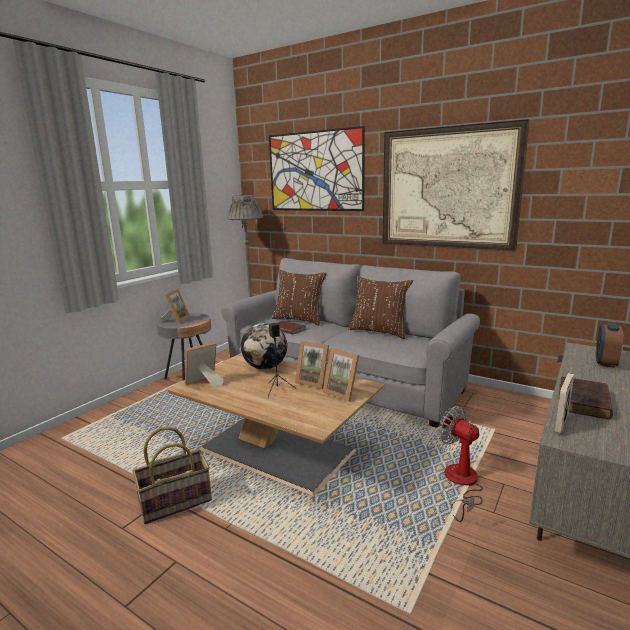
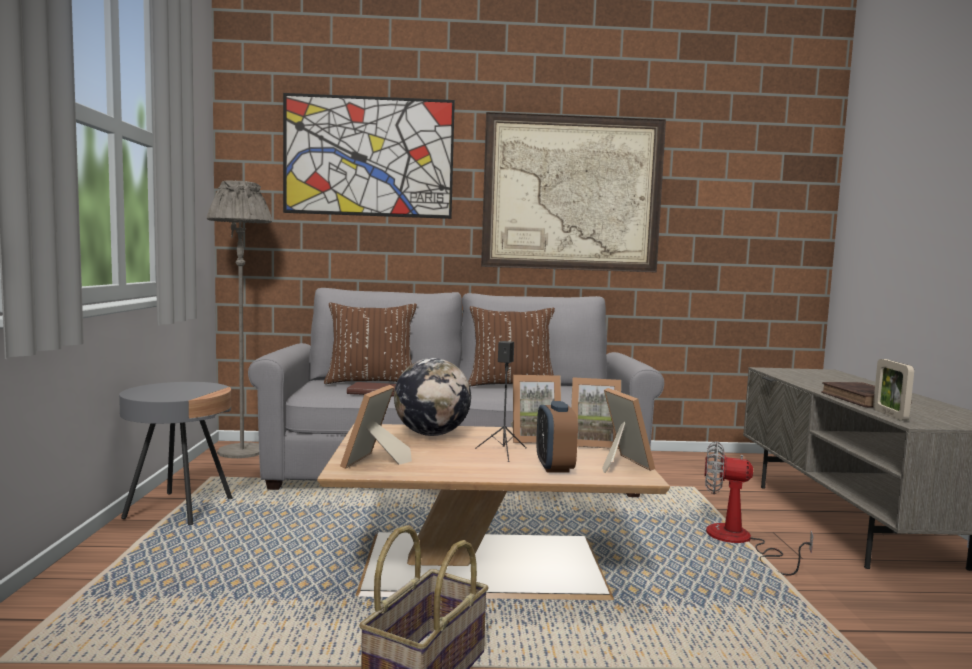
camera: 35 degrees left, 10 degrees down
(176, 320) = (161, 391): picture frame -> picture frame (620, 464)
(605, 362) = (811, 376): alarm clock -> alarm clock (554, 466)

